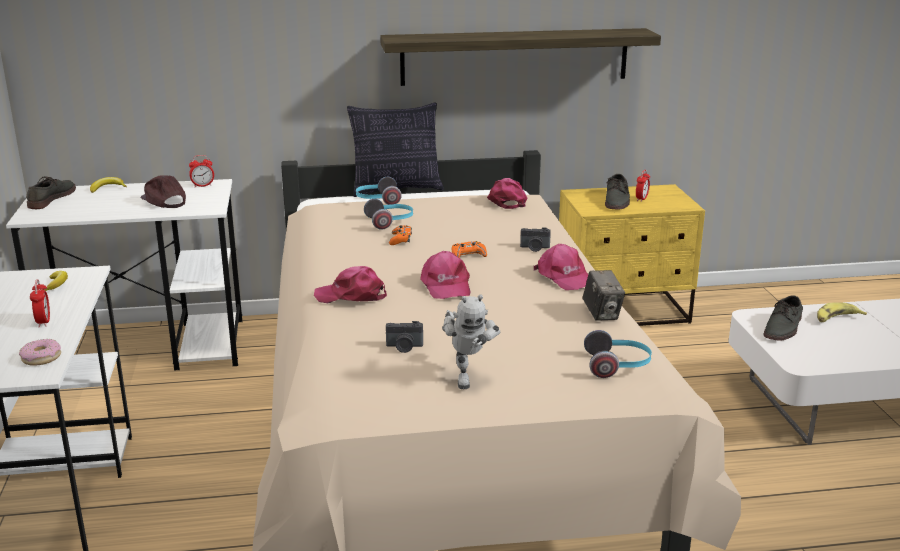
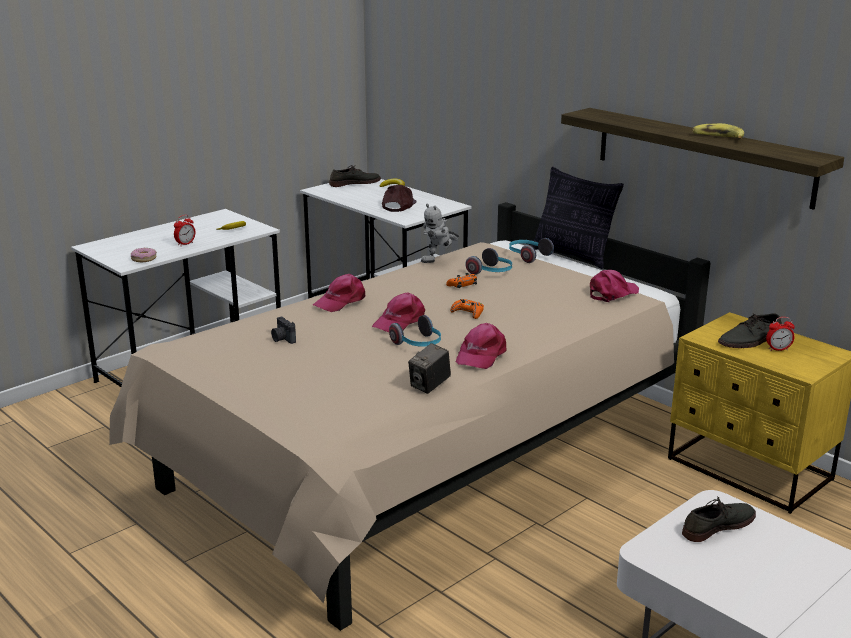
camera: 55 degrees right, 0 degrees up
(203, 186) = (442, 204): alarm clock -> none
(351, 296) = (341, 301): pink cap -> pink cap turned 105 degrees counterclockwise
(467, 376) = (263, 369): toy robot -> toy robot (439, 261)
(535, 248) = (524, 330): camera -> none
(617, 366) = (342, 413): headphones -> headphones (418, 344)
(783, 327) = (718, 525): grey shoe -> grey shoe turned 150 degrees clockwise
(836, 319) = (794, 553): banana -> banana (717, 137)

